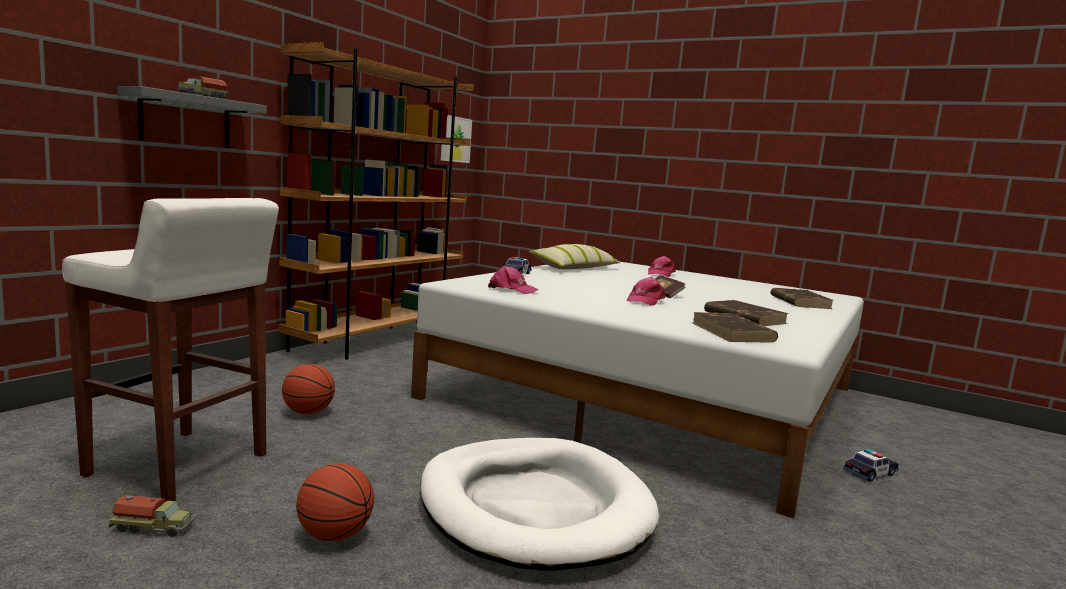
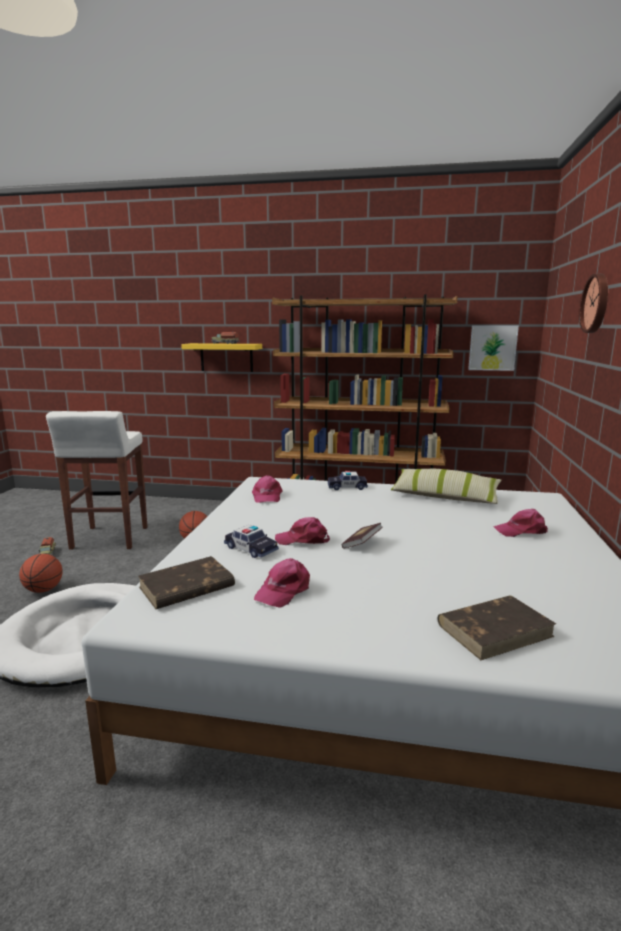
camera: 70 degrees right, 5 degrees up
(185, 120) = (226, 357): grey shelf -> yellow shelf
(612, 110) = (596, 303): none -> wall clock
(743, 317) = (283, 590): brown book -> pink cap
(870, 473) = (260, 879): toy car -> toy car (251, 549)

